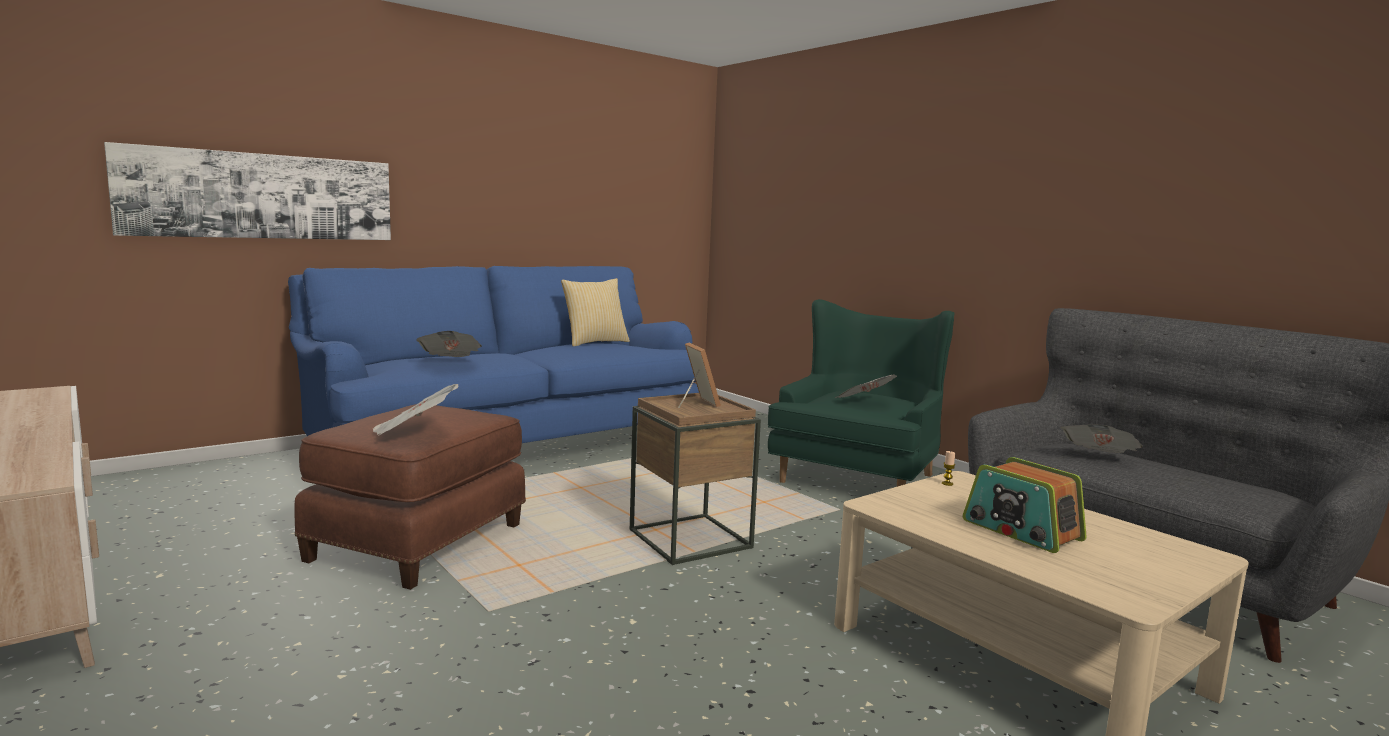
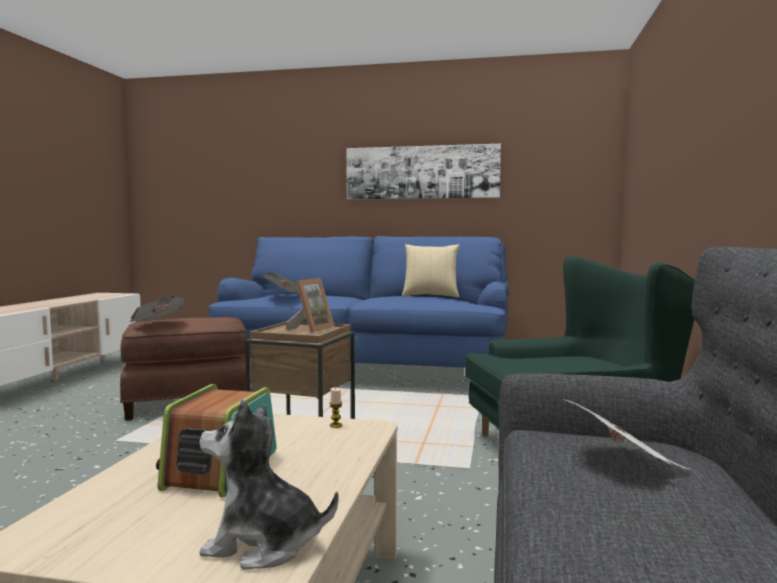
camera: 50 degrees right, 5 degrees down
(261, 196) = (258, 197): picture -> picture (422, 172)
(864, 402) = (556, 365): newspaper -> none
(1169, 548) = (263, 544): none -> plush toy

